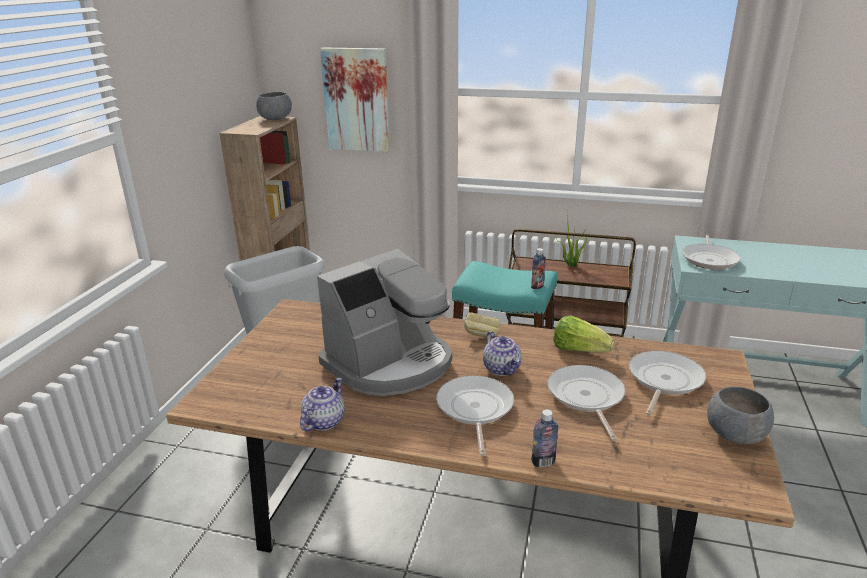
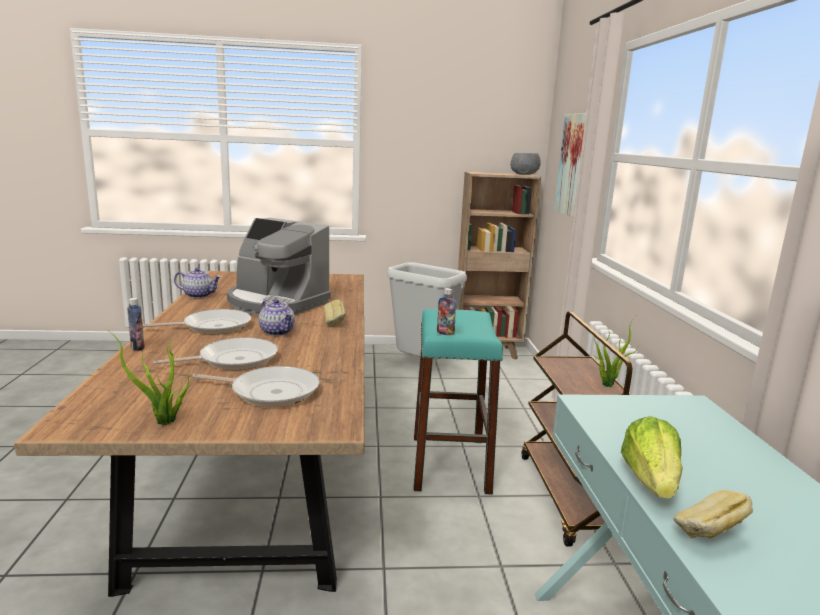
camera: 70 degrees right, 10 degrees down
(502, 369) = (277, 332): teapot -> teapot turned 90 degrees counterclockwise
(578, 350) = (323, 356): lettuce -> lettuce (650, 481)
(709, 259) = (632, 415): frying pan -> none
(735, 434) = (164, 422): grey bowl -> potted plant
(832, 276) = (708, 536): none -> bread

